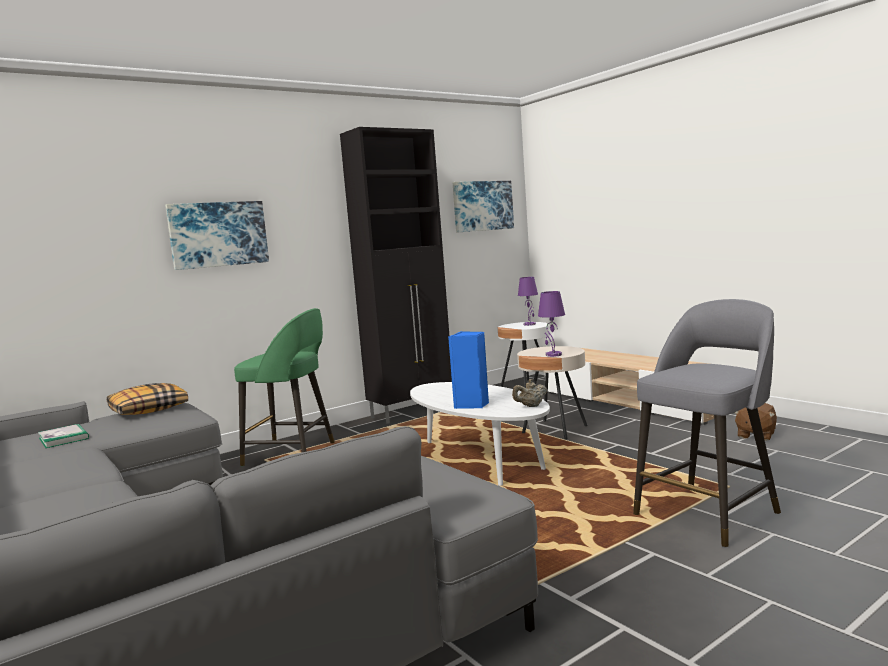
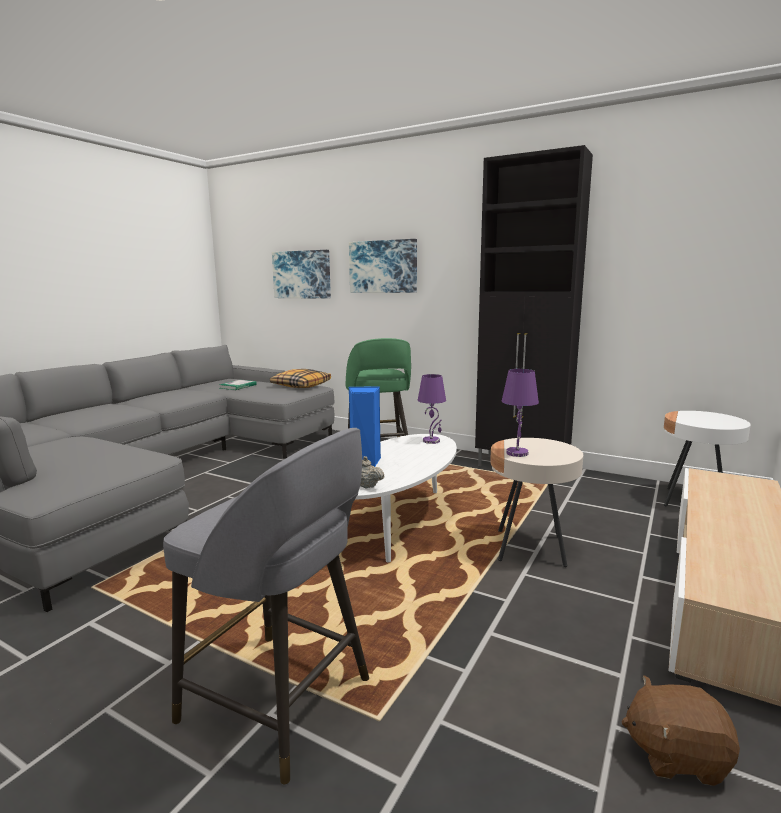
camera: 65 degrees right, 5 degrees up
(482, 206) = (705, 241): picture -> picture (302, 274)
(529, 324) = (718, 420): purple table lamp -> purple table lamp (432, 441)

